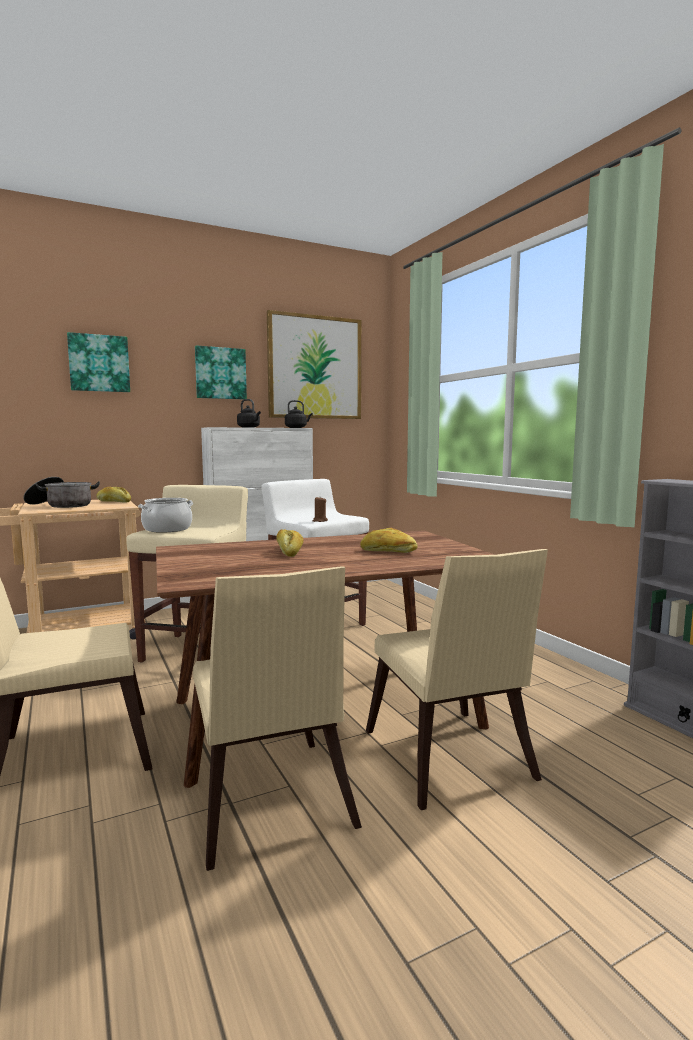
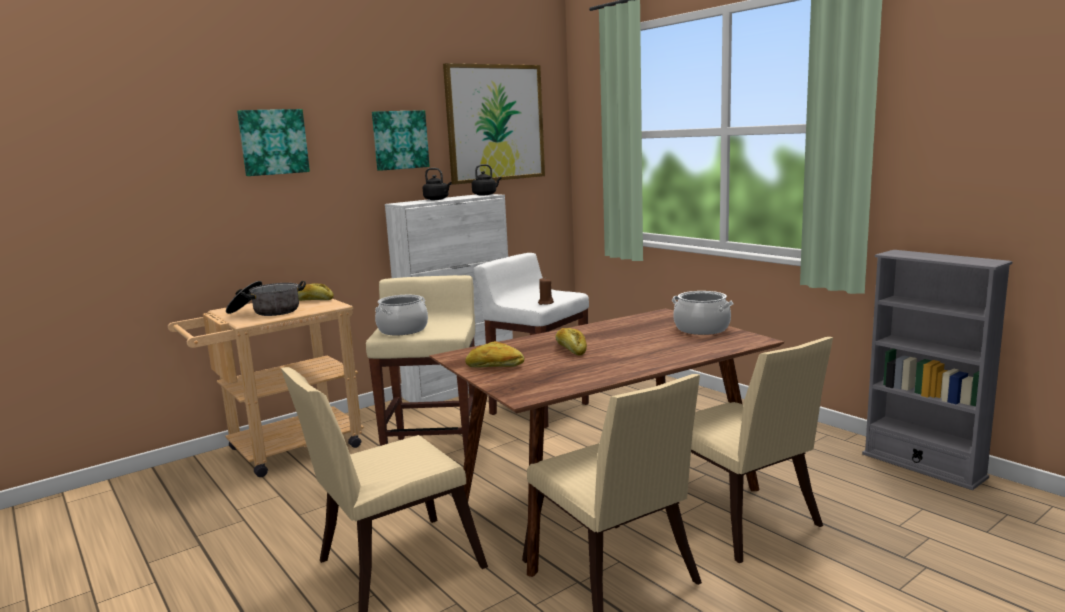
camera: 10 degrees left, 5 degrees up
(388, 551) = (661, 340): bread -> bread (495, 366)
(440, 547) = (701, 329): none -> cooking pot

